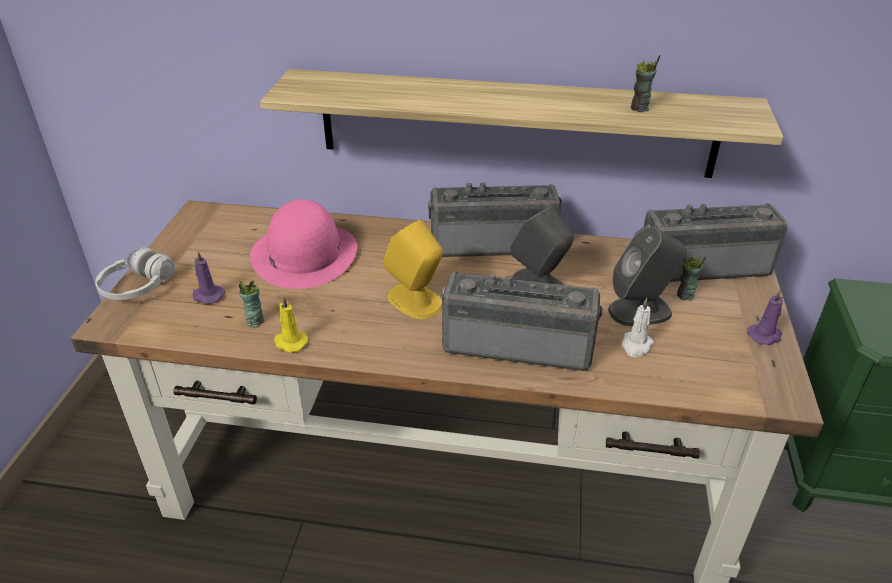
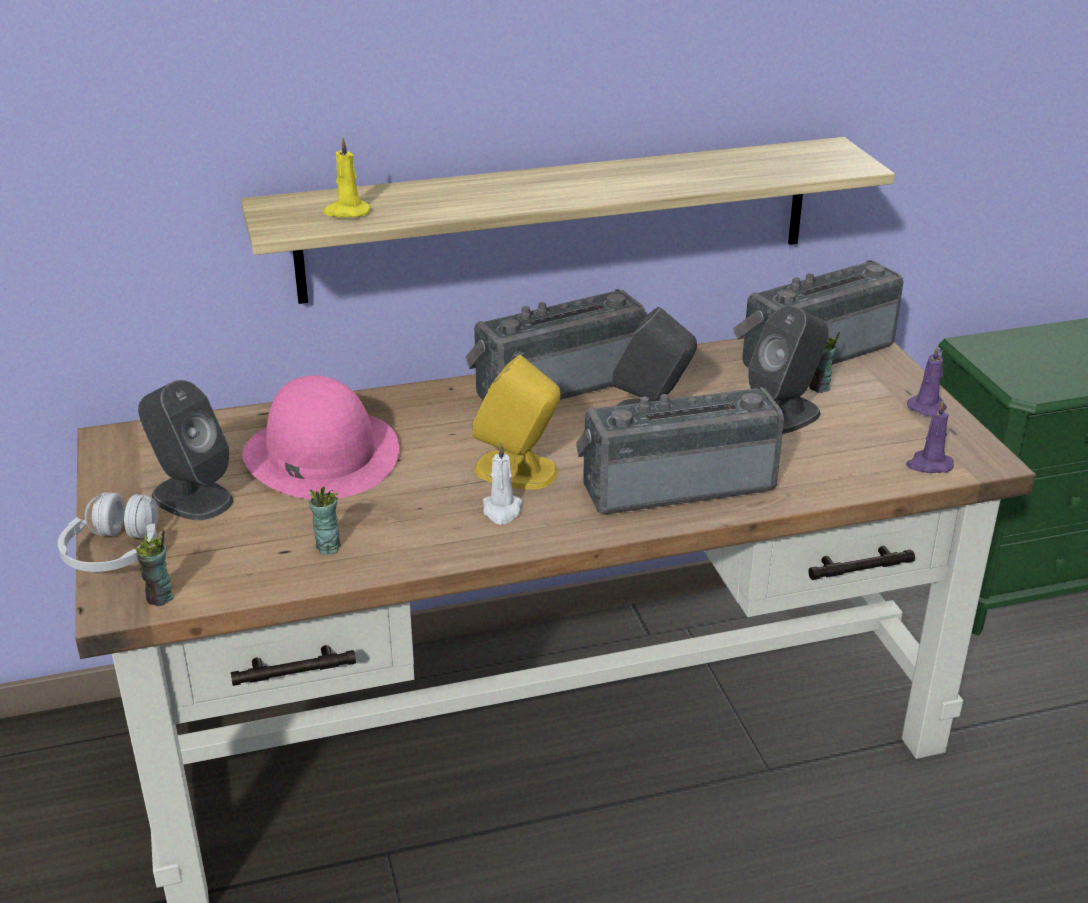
camera: 25 degrees left, 5 degrees down
(207, 296) = (230, 536): purple candle -> purple candle (929, 465)
(208, 263) = (191, 497): none -> grey speaker
(290, 342) = (397, 557): yellow candle -> yellow candle (346, 212)
(636, 346) = (806, 451): white candle -> white candle (502, 511)
(639, 108) = (726, 170): cup -> cup (160, 598)

